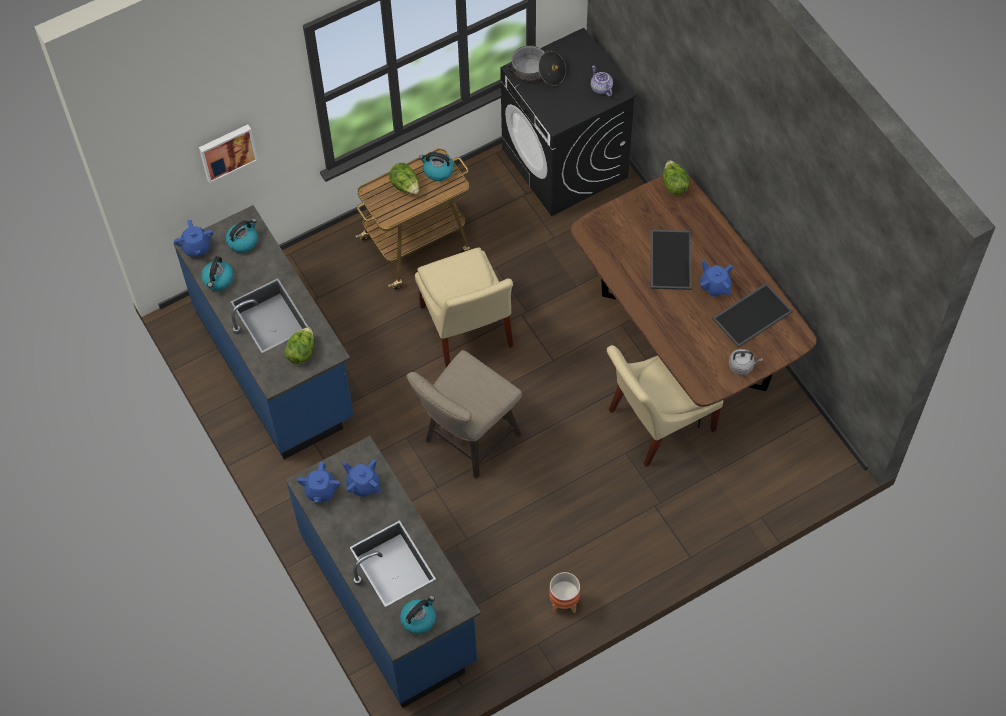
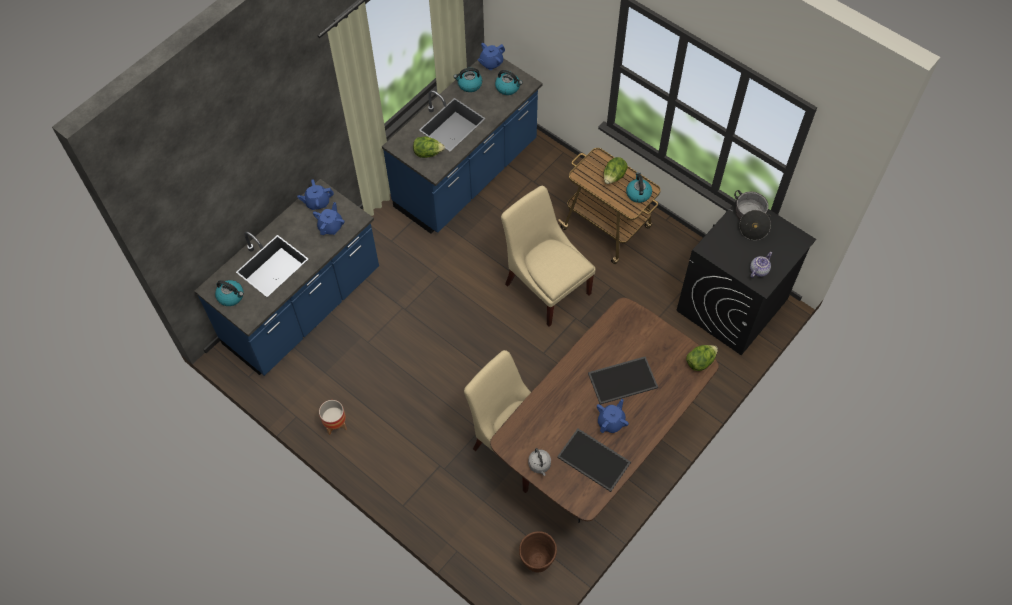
camera: 70 degrees right, 0 degrees up
(227, 151) = (549, 31): picture -> none
(466, 330) = (545, 285): beige chair -> beige chair turned 90 degrees clockwise
(467, 442) = (449, 316): beige stool -> none
(796, 443) = (537, 561): none -> brown planter

